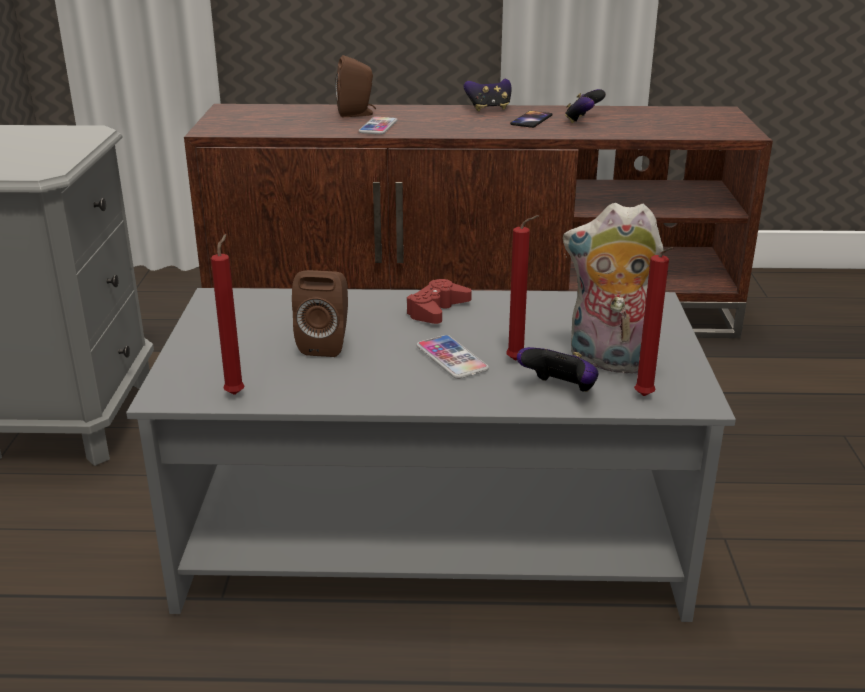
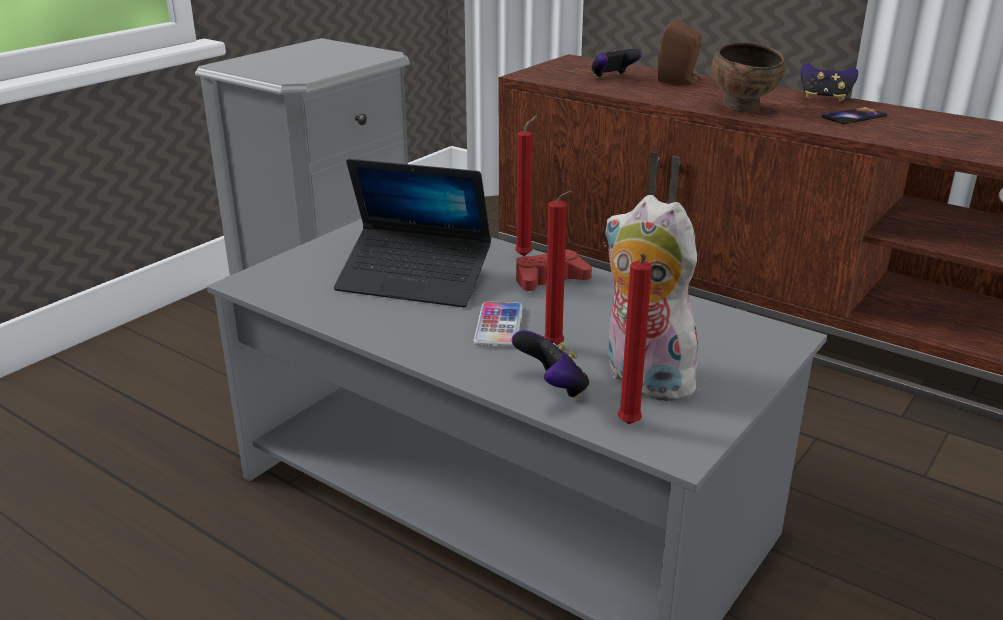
camera: 35 degrees right, 0 degrees up
(236, 393) = (294, 297): red candle -> red candle (526, 255)
(326, 344) = (414, 280): brown speaker -> laptop
(378, 127) = (679, 97): phone -> none
(444, 128) = (744, 109): none -> brown bowl
(583, 120) = (915, 127): game controller -> game controller (612, 78)

